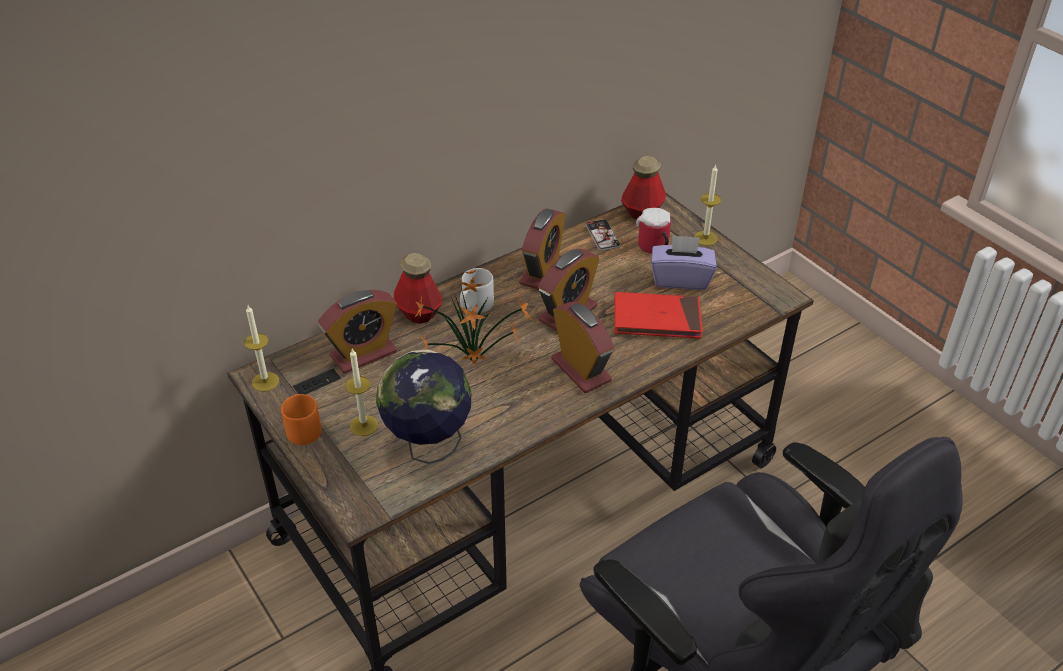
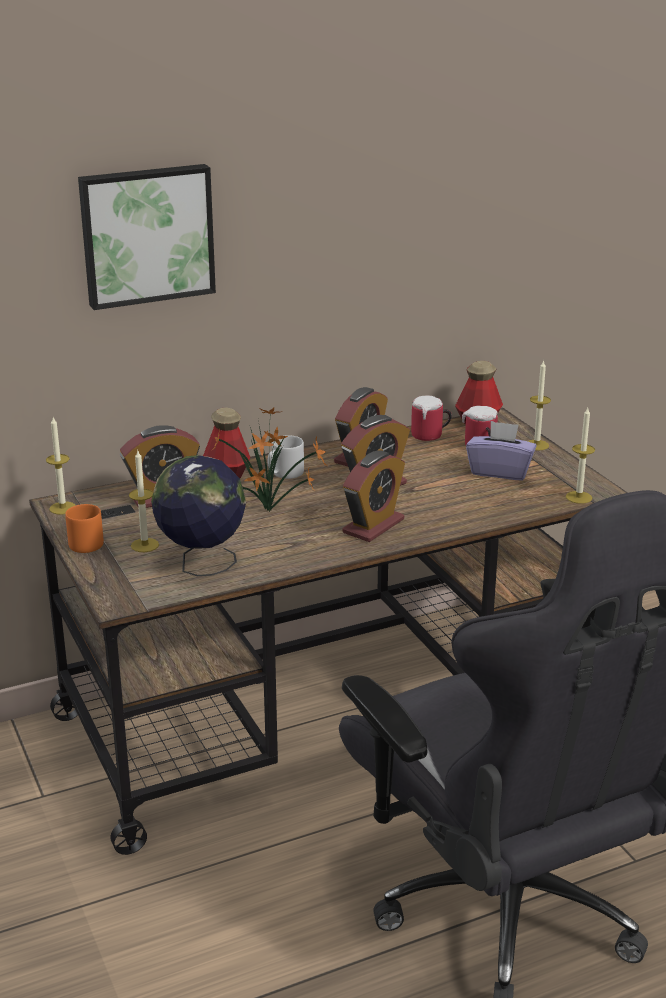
camera: 10 degrees right, 15 degrees down
(320, 100) = (146, 234): none -> picture
(581, 370) = (373, 526): alarm clock -> alarm clock turned 60 degrees clockwise
(602, 235) = (431, 435): phone -> mug
(657, 319) = (464, 497): red book -> none
(763, 306) = (578, 497): none -> candle

